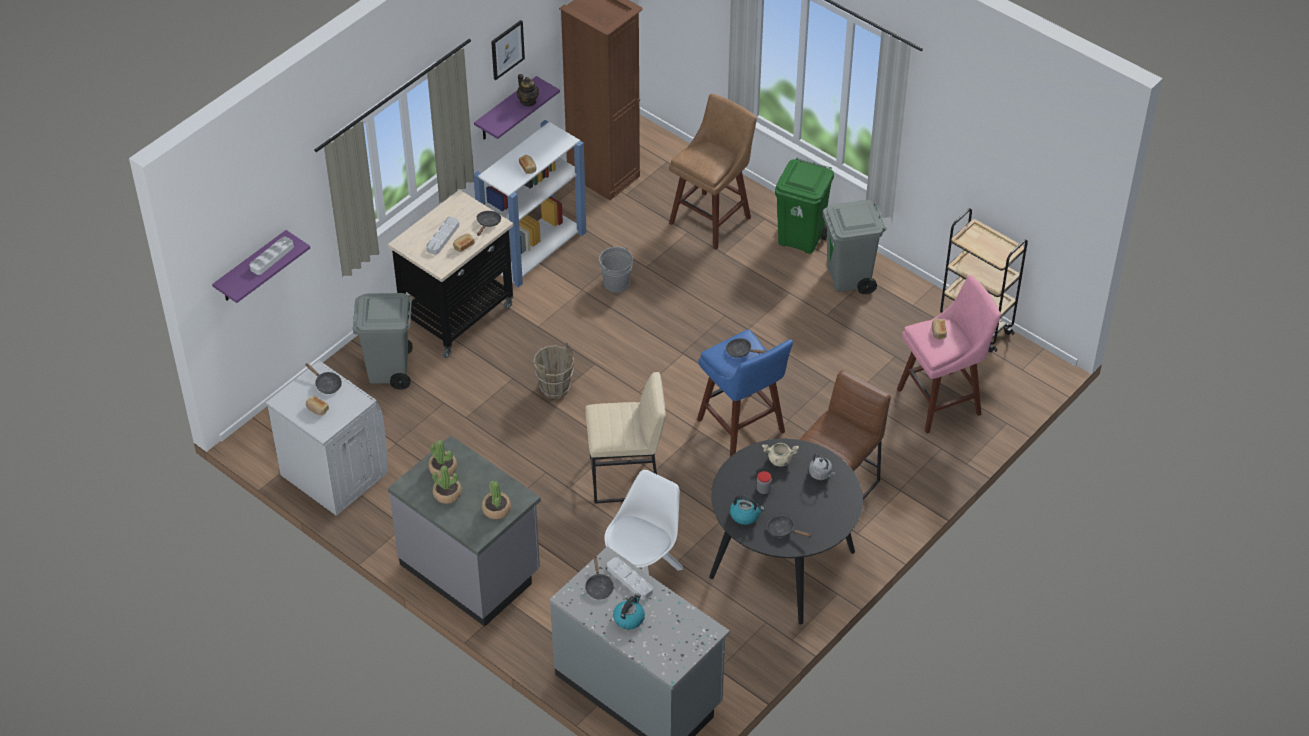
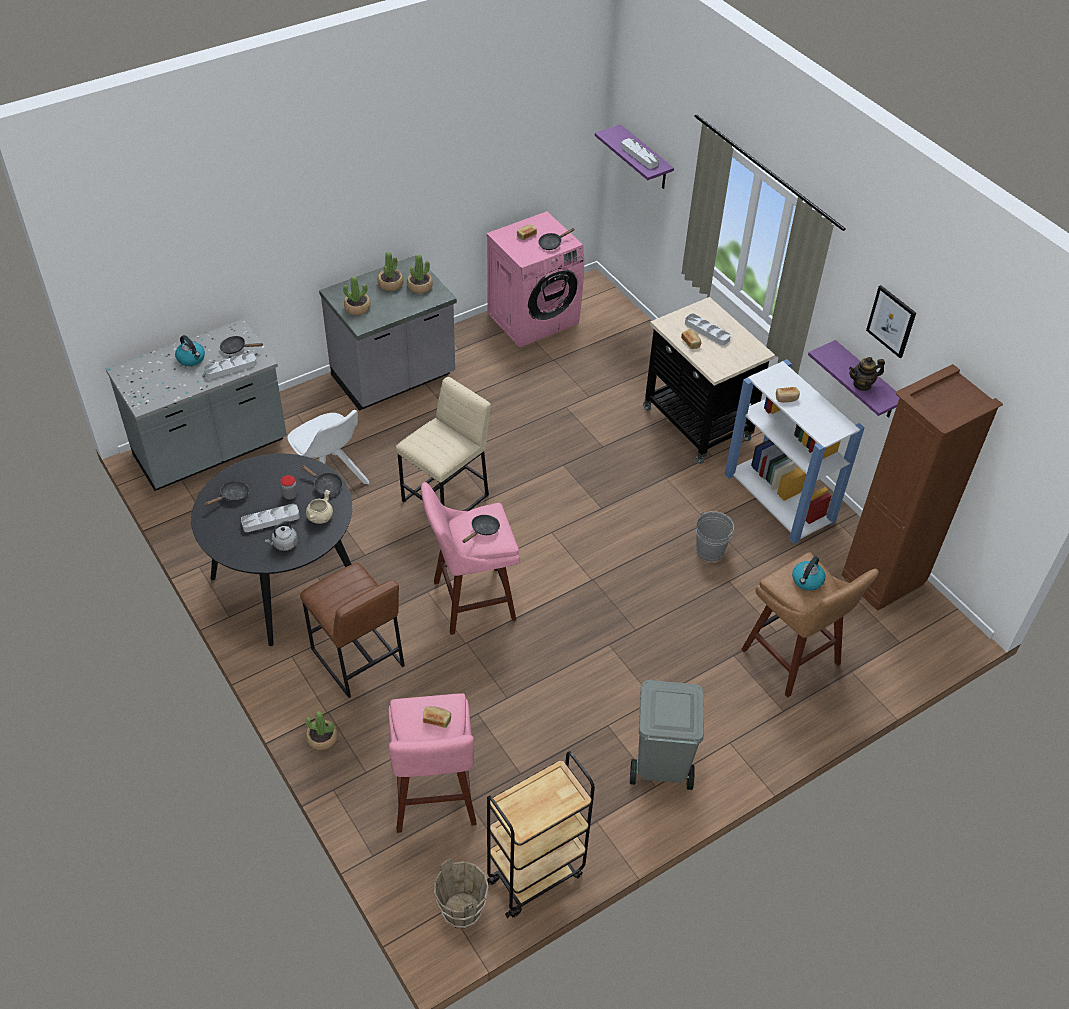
camera: 105 degrees right, 0 degrees up
(334, 474) = (533, 320): white washing machine -> pink washing machine
(390, 371) = (640, 370): grey trash can -> none
(488, 223) = (718, 364): black frying pan -> black frying pan (325, 486)
(554, 388) = (579, 472): brown bucket -> brown bucket (462, 911)
(626, 478) = (446, 497): beige chair -> beige chair turned 150 degrees counterclockwise
(742, 428) = (470, 601): blue stool -> pink stool
(745, 515) = (267, 474): kettle -> kettle (807, 581)
(798, 493) = (270, 520): none -> grey tray
(801, 239) = (740, 738): green trash can -> none
(925, 485) = (322, 738): none -> potted plant

